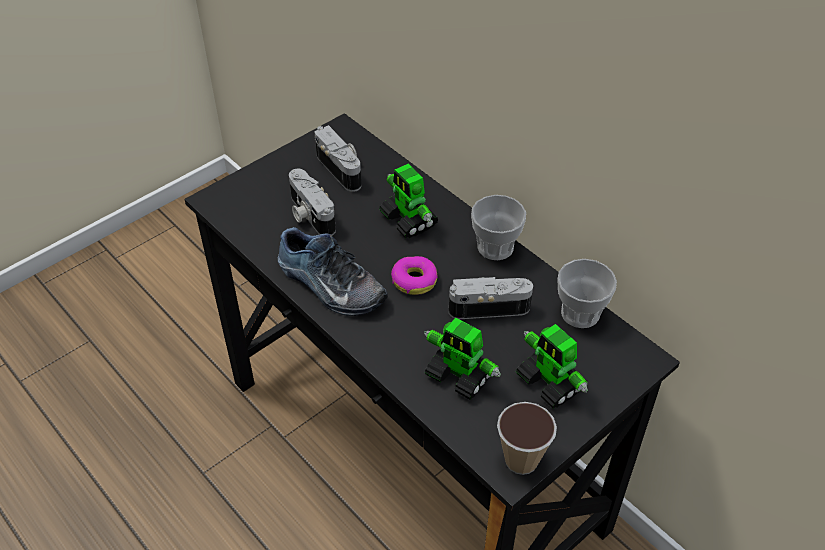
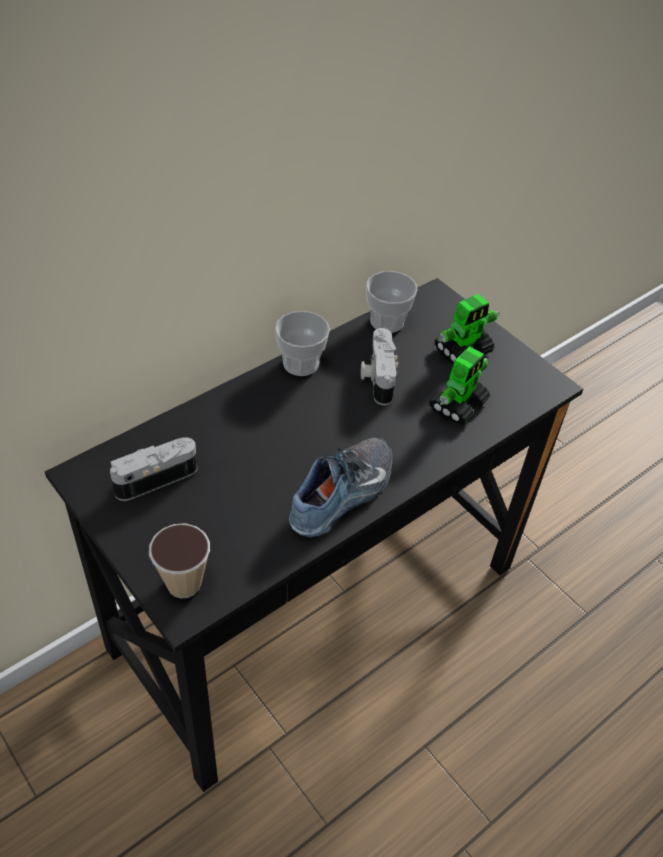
camera: 90 degrees left, 0 degrees up
(309, 215) = (230, 510): camera -> none
(408, 220) = (253, 424): toy robot -> none
(414, 280) = (341, 426): donut -> none
(521, 460) = (541, 377): cup -> cup (184, 583)

